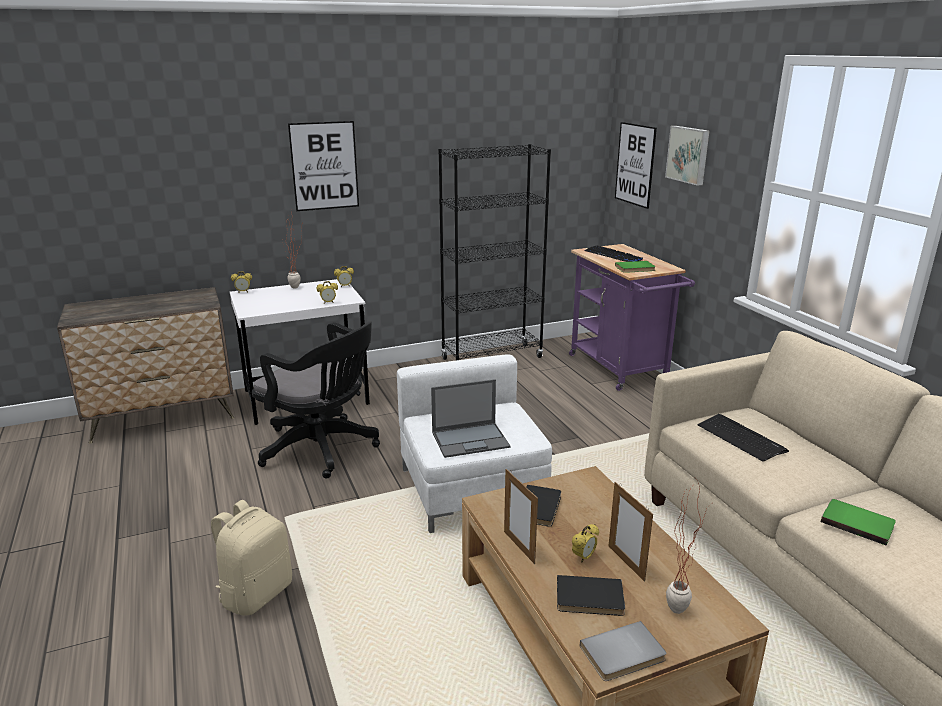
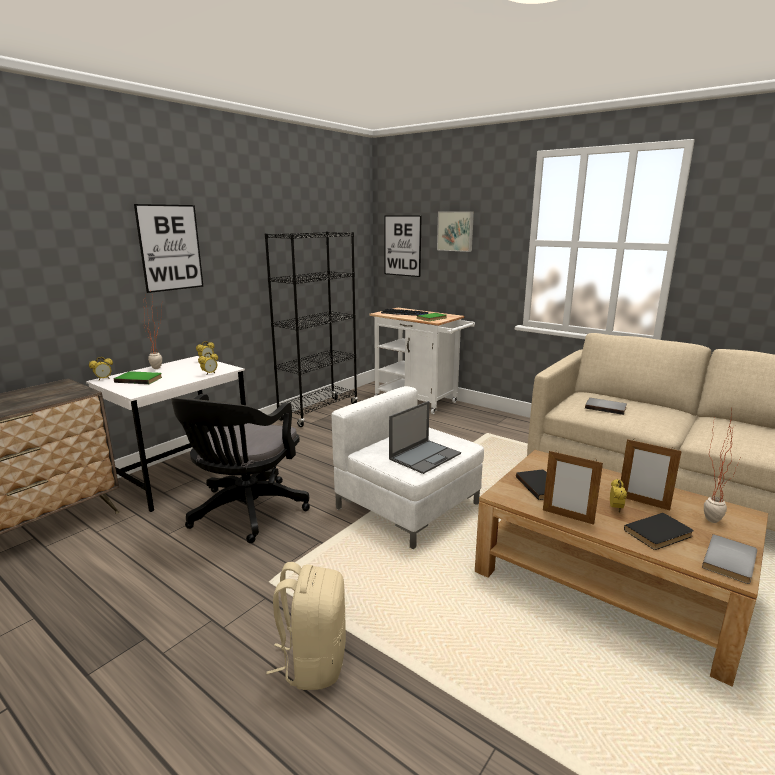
camera: 30 degrees left, 5 degrees down
(323, 449) = (245, 513): black office chair -> black office chair turned 105 degrees clockwise
(621, 370) = (420, 401): purple cart -> white cart
(741, 438) = (605, 407): keyboard -> grey book
(857, 523) = (729, 435): green book -> green book (139, 379)

